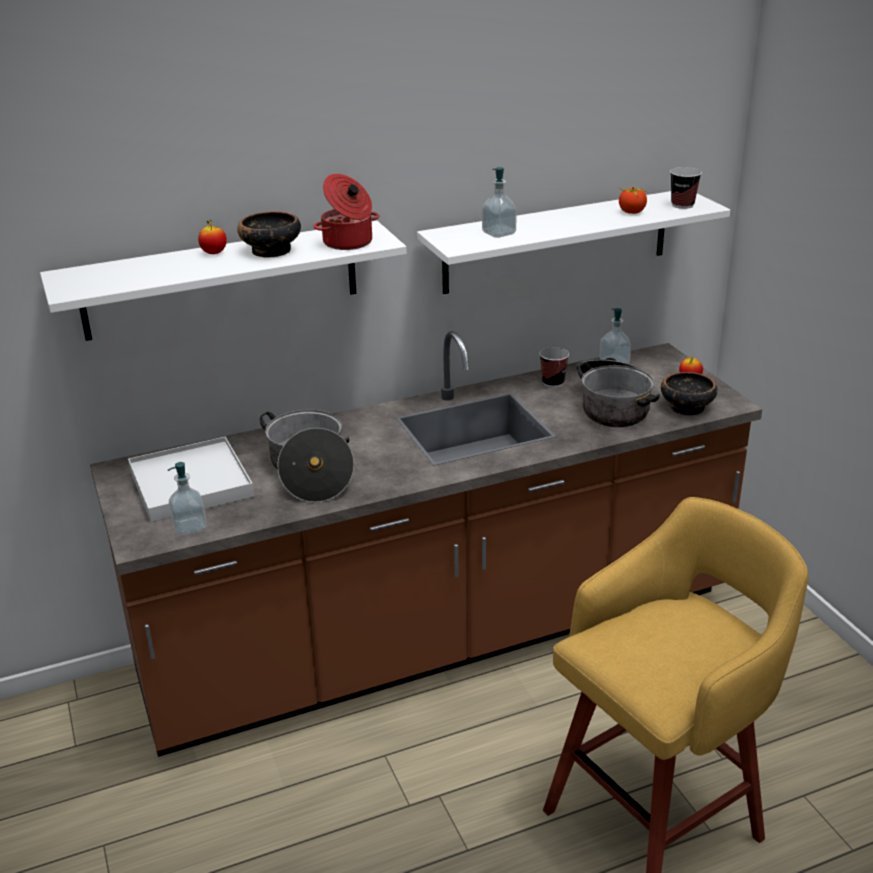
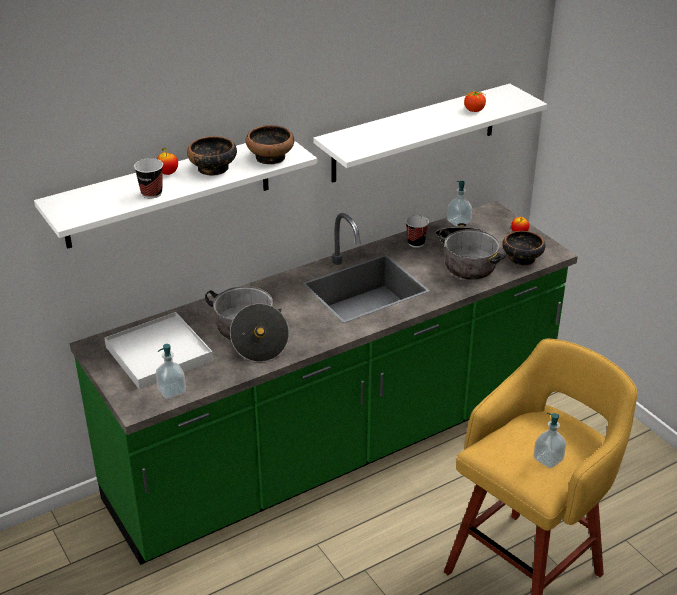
camera: 10 degrees left, 5 degrees up
(348, 243) = (271, 157): cooking pot -> bowl
(441, 639) = (338, 448): brown counter -> green counter
(498, 233) = (378, 136): soap dispenser -> soap dispenser (548, 459)
(682, 205) = (510, 101): cup -> cup (151, 193)

